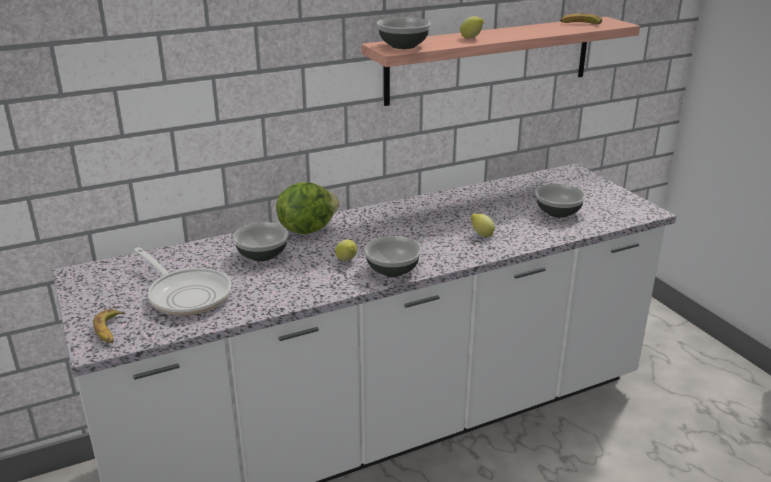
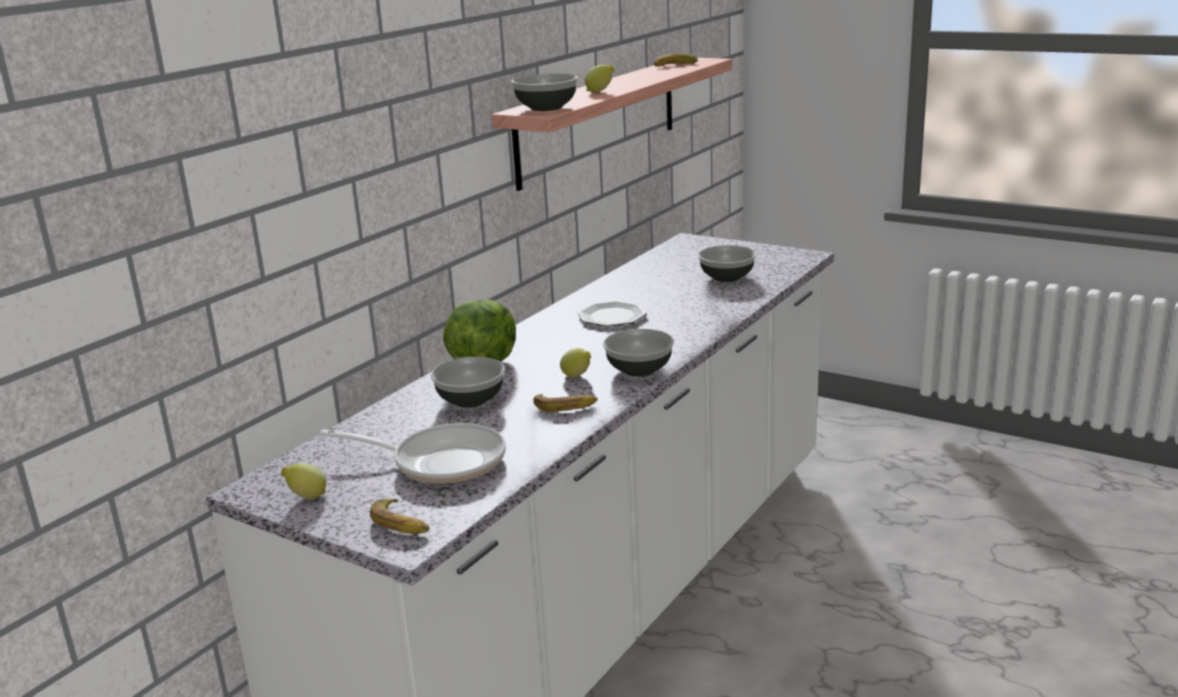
camera: 30 degrees left, 5 degrees down
(309, 282) = (565, 406): none -> banana
(433, 220) = (612, 317): none -> plate
(481, 235) = (681, 315): lemon -> lemon (307, 497)

